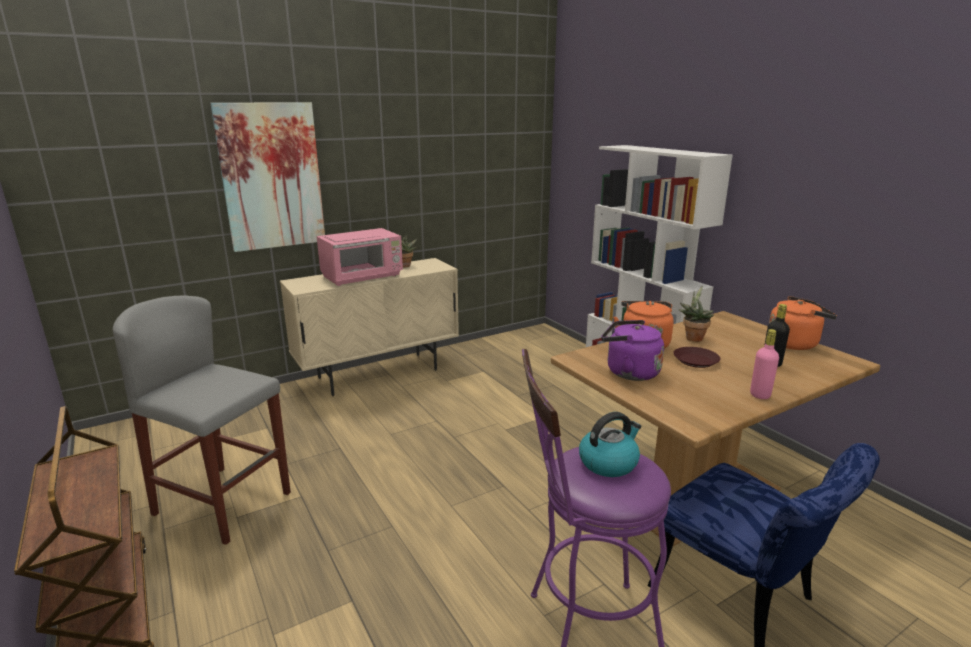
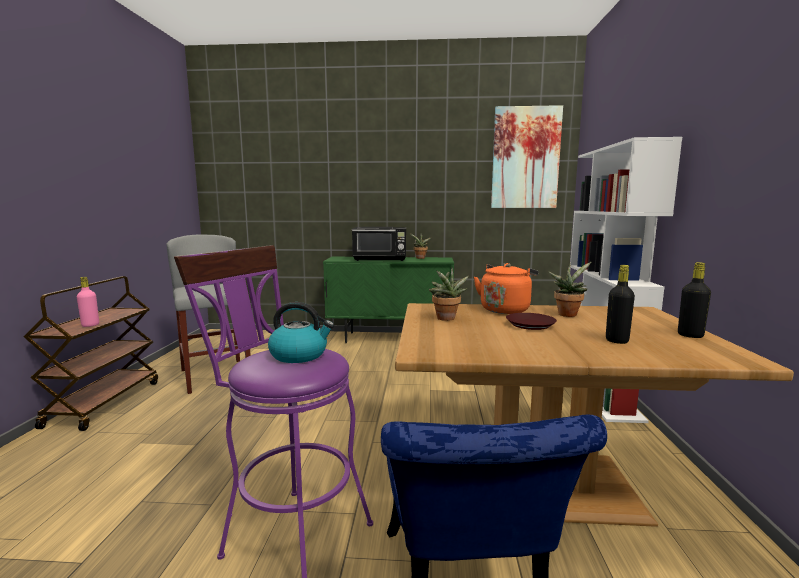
camera: 35 degrees right, 10 degrees down
(271, 177) = (335, 185): picture -> picture (525, 158)
(363, 277) = (381, 259): pink microwave -> black microwave
(379, 374) = (390, 338): beige cabinet -> green cabinet
(629, 372) = (446, 319): purple kettle -> potted plant
(760, 395) = (541, 353): pink bottle -> pink bottle (90, 325)
(794, 343) = (690, 335): orange kettle -> black bottle

